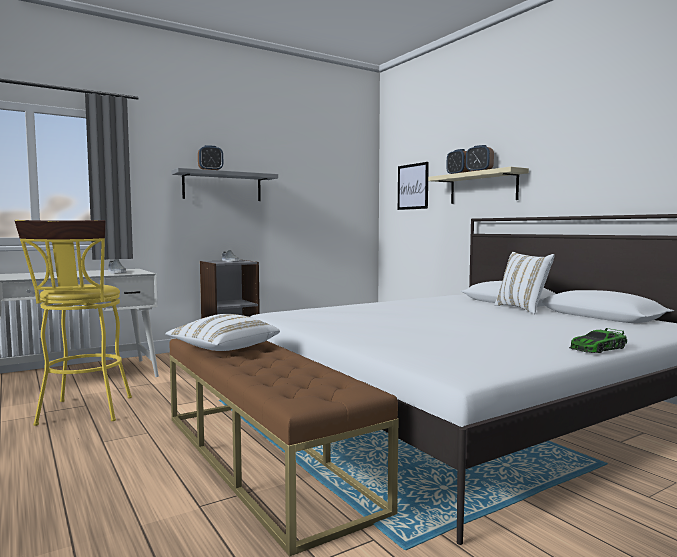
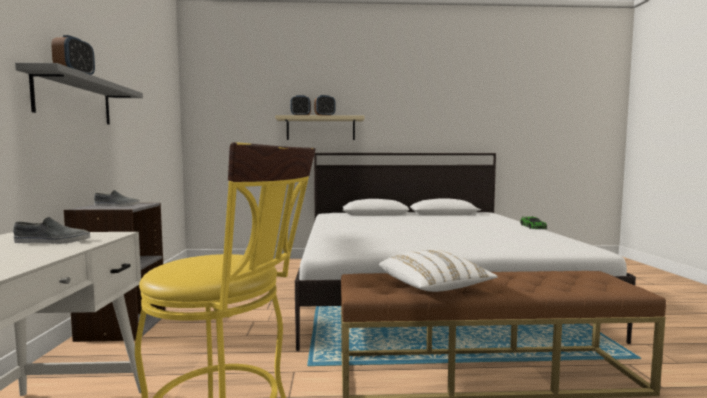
camera: 60 degrees left, 0 degrees up
(413, 186) = (235, 121): picture -> none
(522, 309) = (405, 216): white pillow -> none

